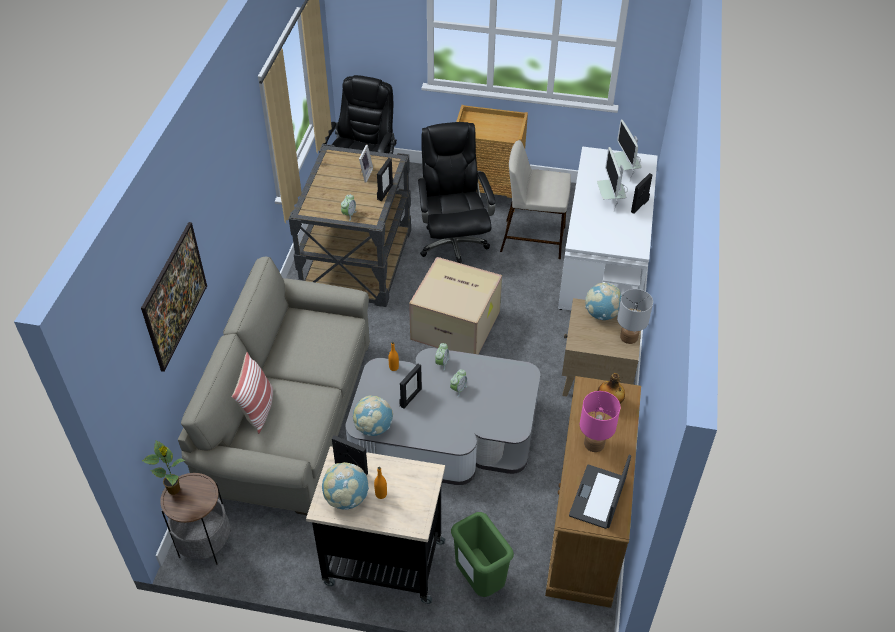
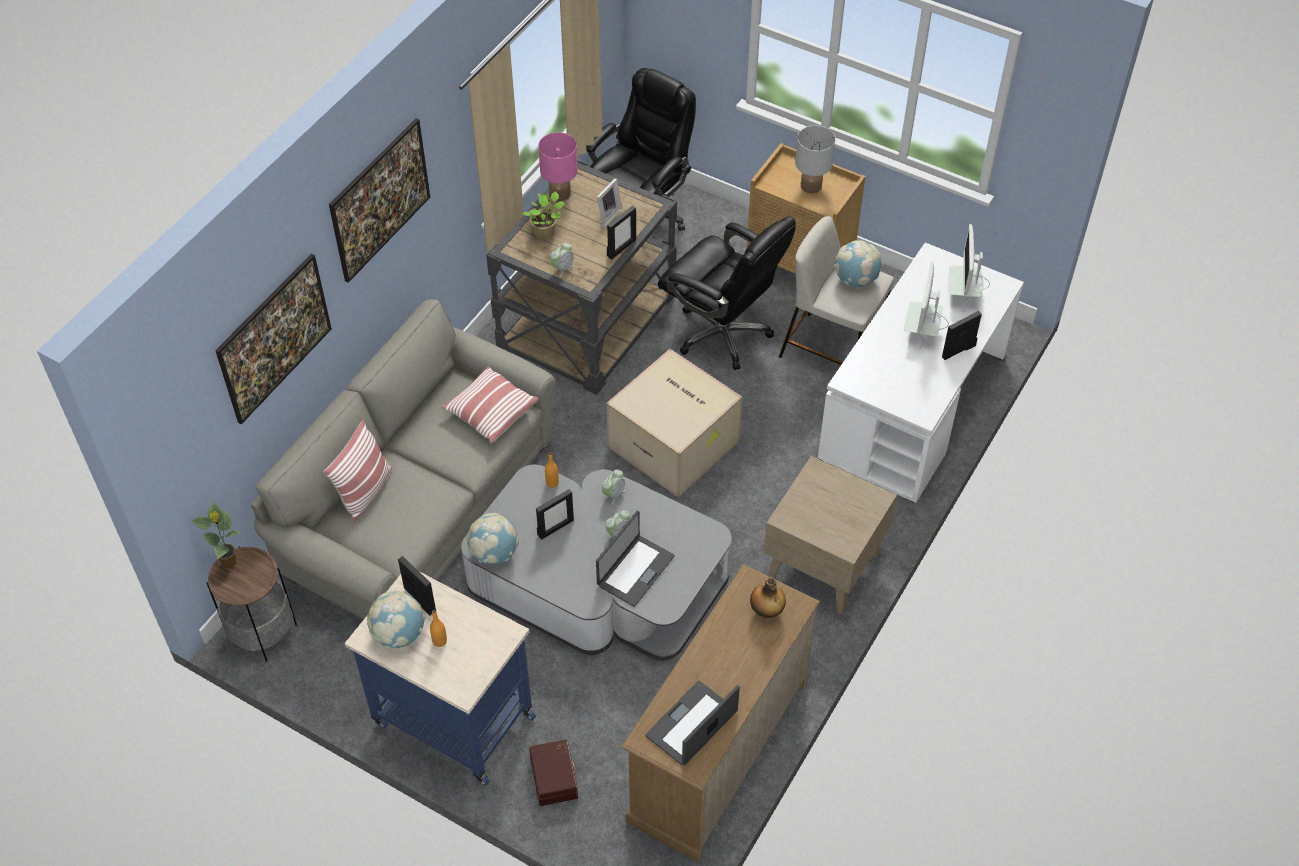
camera: 20 degrees right, 5 degrees up
(225, 193) = (383, 219): none -> picture
(325, 195) = (545, 233): none -> potted plant
(329, 329) = (490, 412): none -> pillow
(383, 563) = (453, 721): black cart -> blue cart
(453, 246) = (721, 332): black office chair -> black office chair turned 120 degrees clockwise
(478, 580) = (555, 777): green trash can -> brown storage box
(482, 410) = (634, 570): none -> laptop
(593, 443) = (721, 657): pink table lamp -> pink table lamp (559, 193)
(601, 314) = (837, 488): globe -> globe (855, 280)
(629, 337) = (857, 529): grey table lamp -> grey table lamp (811, 186)

